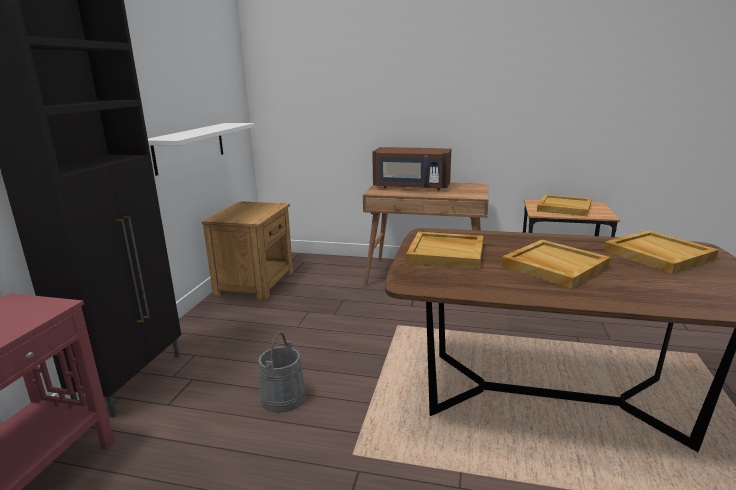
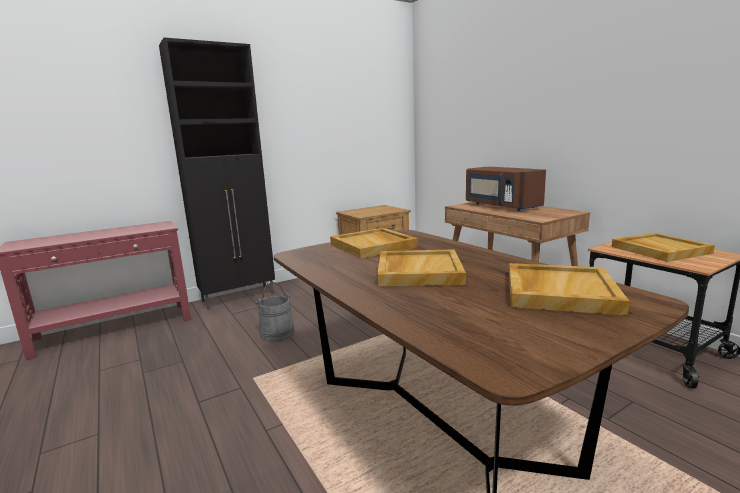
camera: 45 degrees right, 5 degrees down
(190, 147) = (335, 157): white shelf -> none

